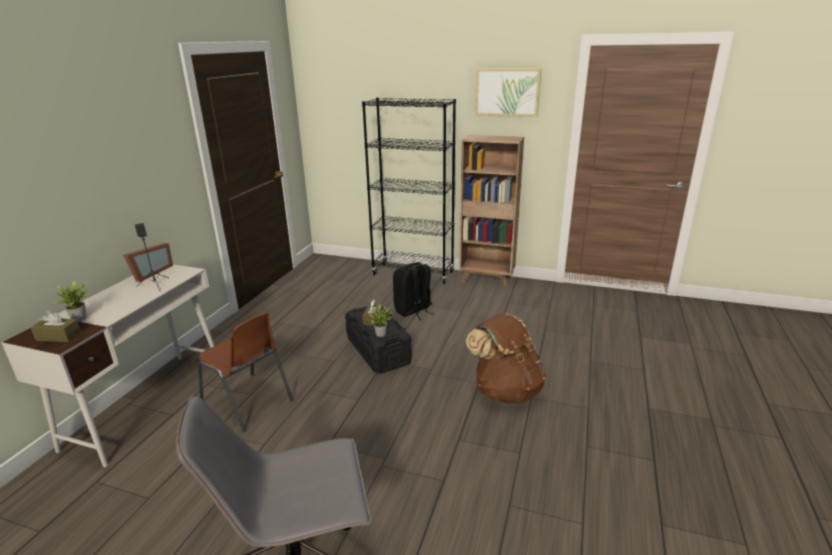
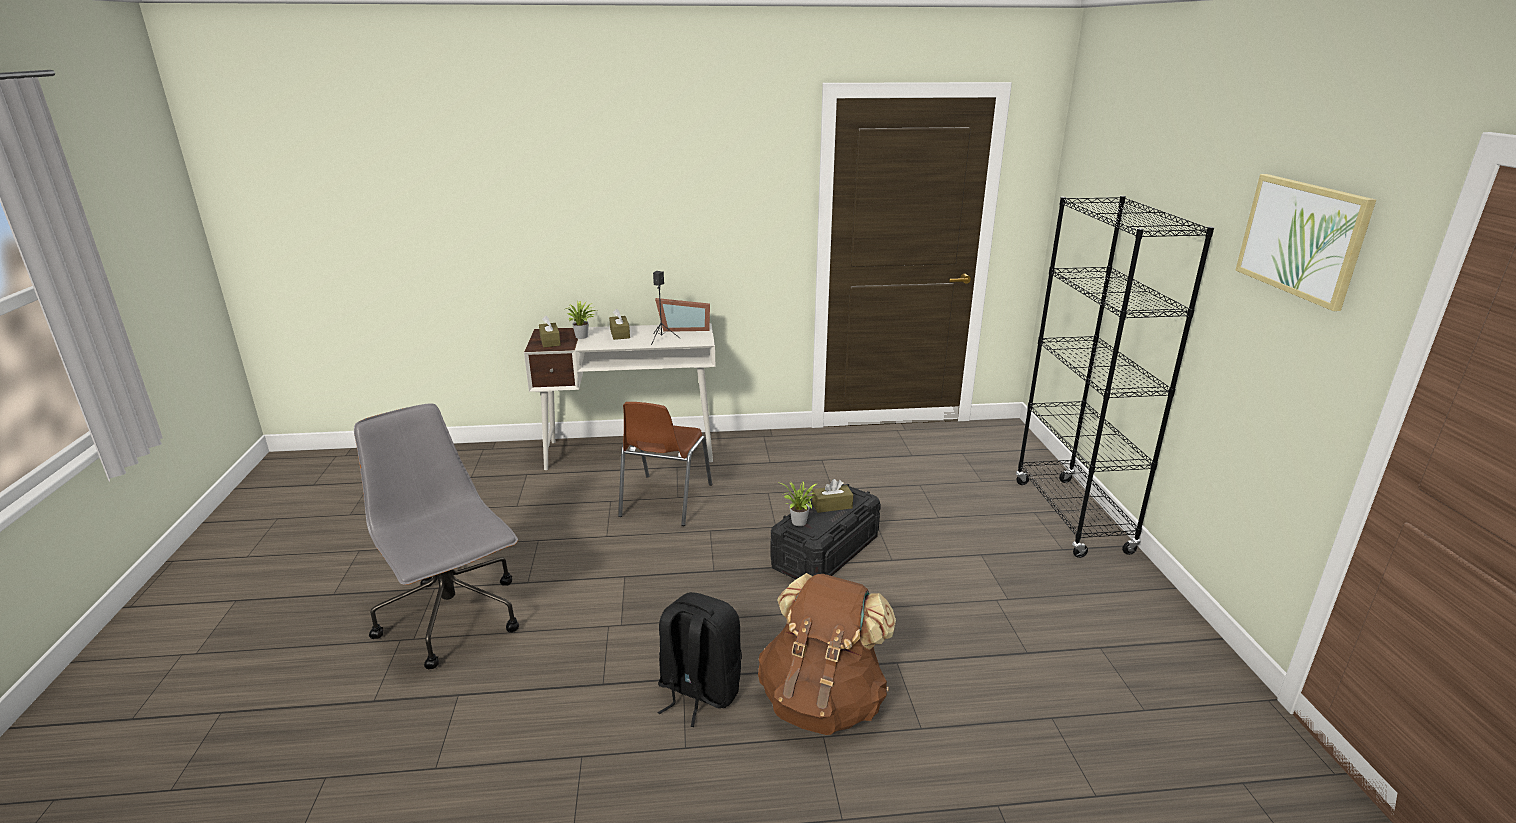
camera: 65 degrees right, 0 degrees up
(108, 300) = (620, 334): none -> brown tissue box
(413, 311) = (956, 551): black backpack -> black backpack (698, 691)
(487, 280) = (1154, 601): brown bookcase -> none

